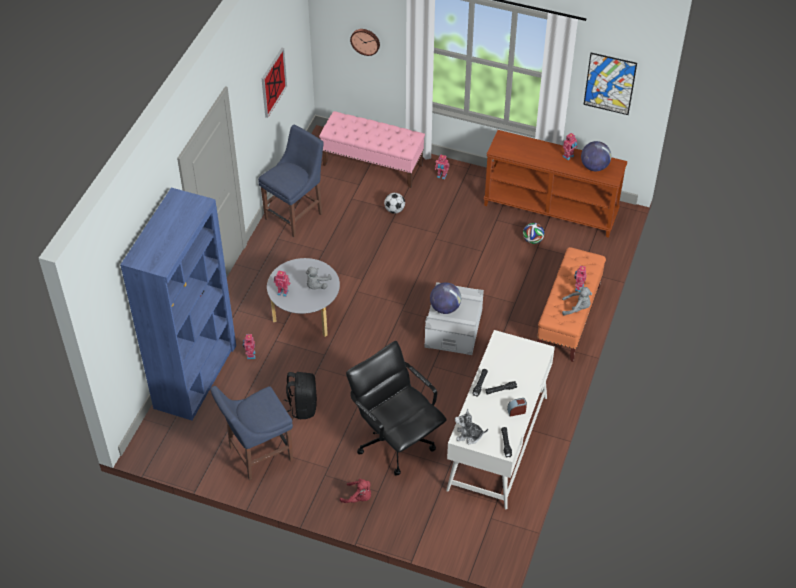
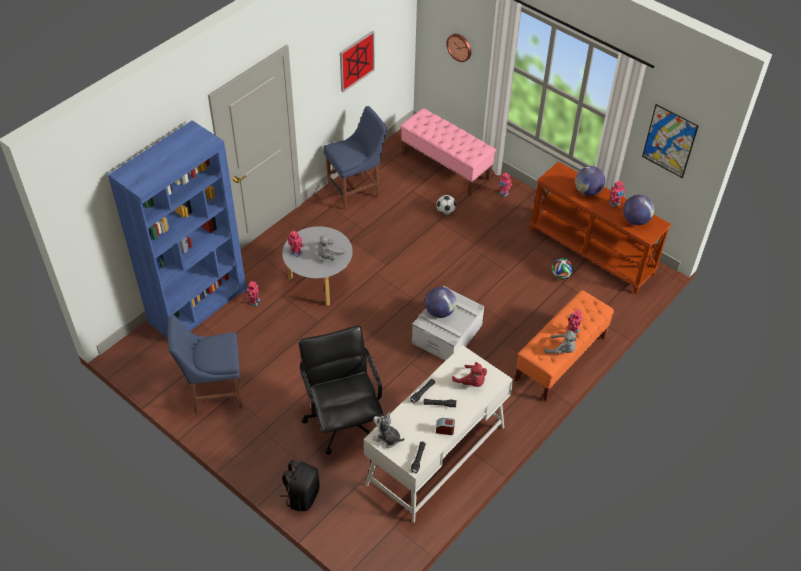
camera: 20 degrees right, 0 degrees up
(302, 407) = (275, 362): black backpack -> black backpack (302, 496)
(358, 497) = (282, 463): red plush toy -> red plush toy (471, 382)
(538, 151) = (587, 191): none -> globe

